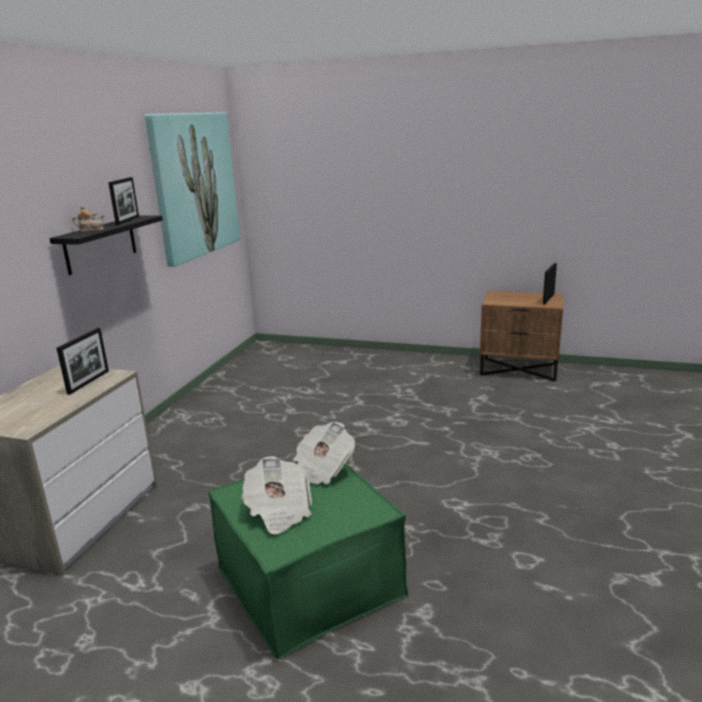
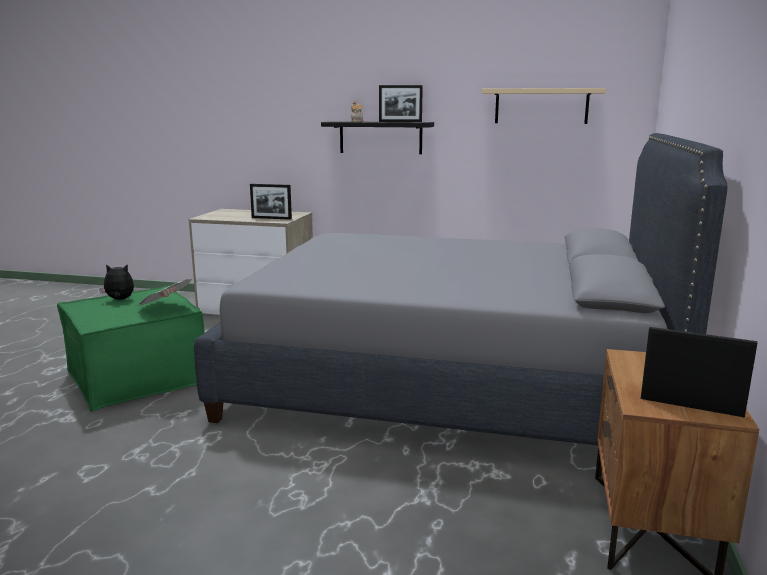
camera: 85 degrees right, 5 degrees down
(194, 185) = (541, 106): picture -> beige shelf
(279, 511) = (119, 300): newspaper -> plush toy
(351, 405) = (448, 381): none -> grey bed

